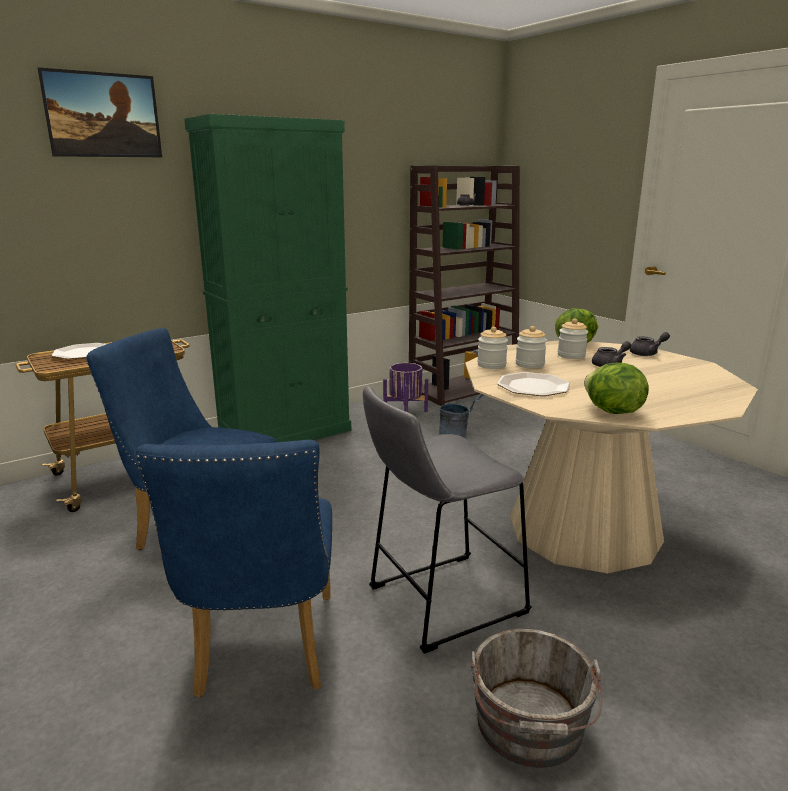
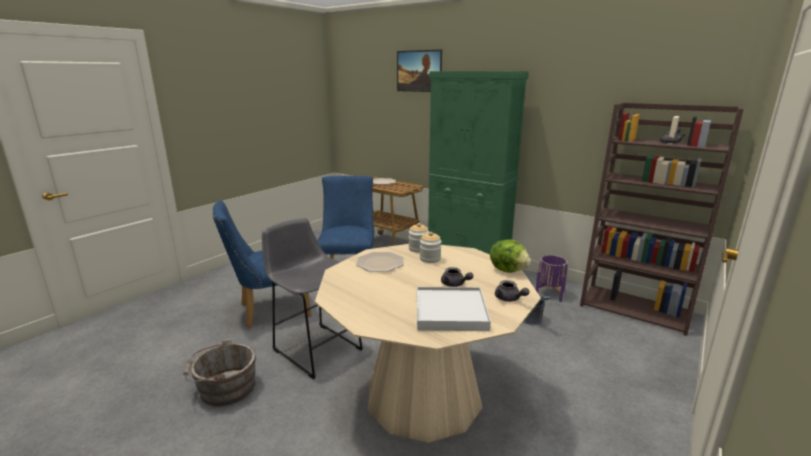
camera: 70 degrees right, 0 degrees up
(571, 355) = (469, 270): jar -> none
(612, 412) = (340, 287): lettuce -> none
(678, 375) = (450, 312): none -> white tray

